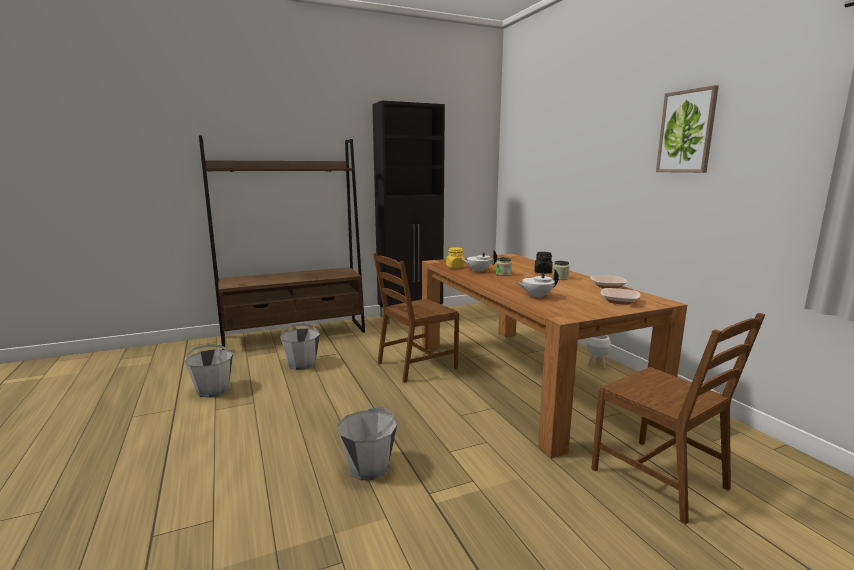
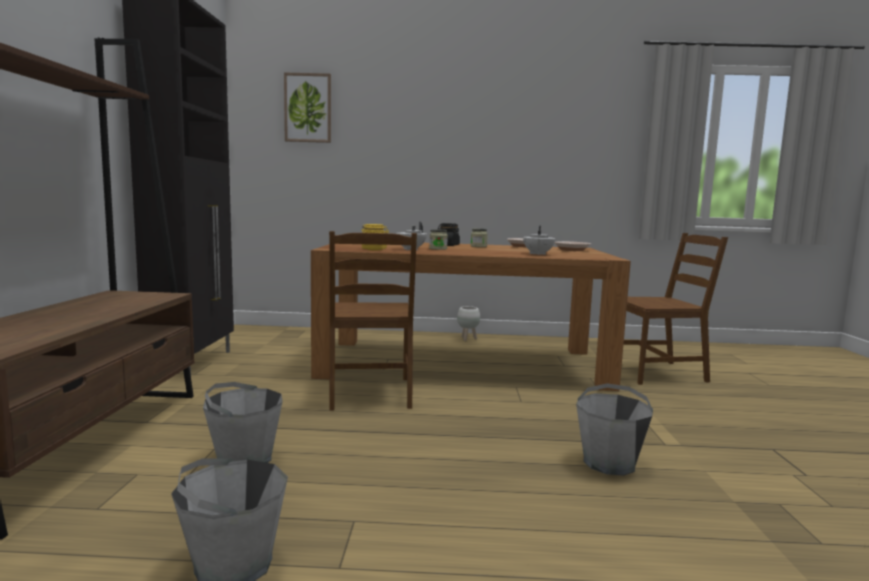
camera: 65 degrees left, 5 degrees down
(686, 132) = (524, 112): picture -> picture (308, 108)

